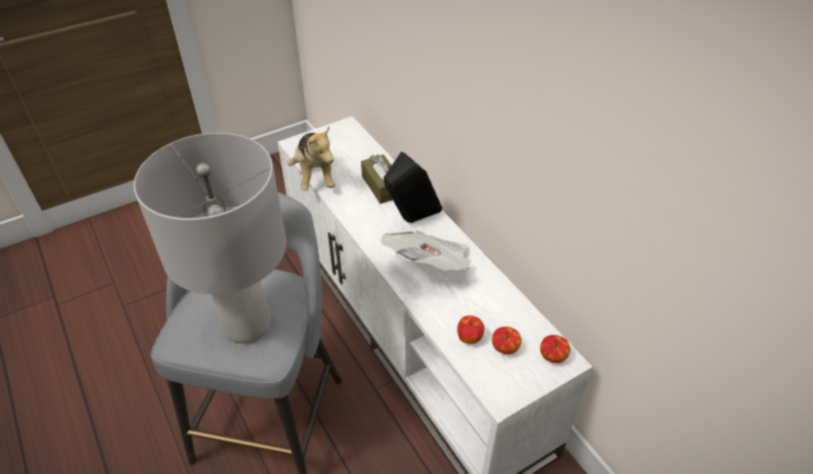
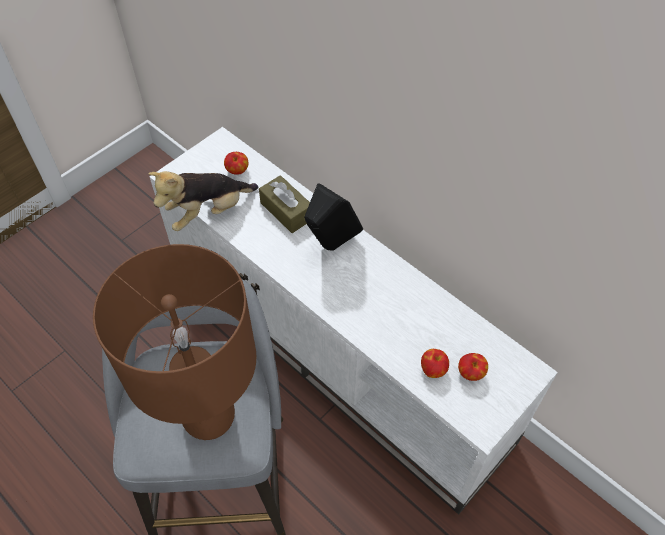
camera: 15 degrees left, 10 degrees up
(247, 324) = (209, 416): grey table lamp -> brown table lamp
(315, 176) = (208, 213): plush toy -> plush toy turned 90 degrees clockwise
(430, 266) = (368, 297): newspaper -> none
(552, 357) = (518, 371): apple -> apple (237, 171)

